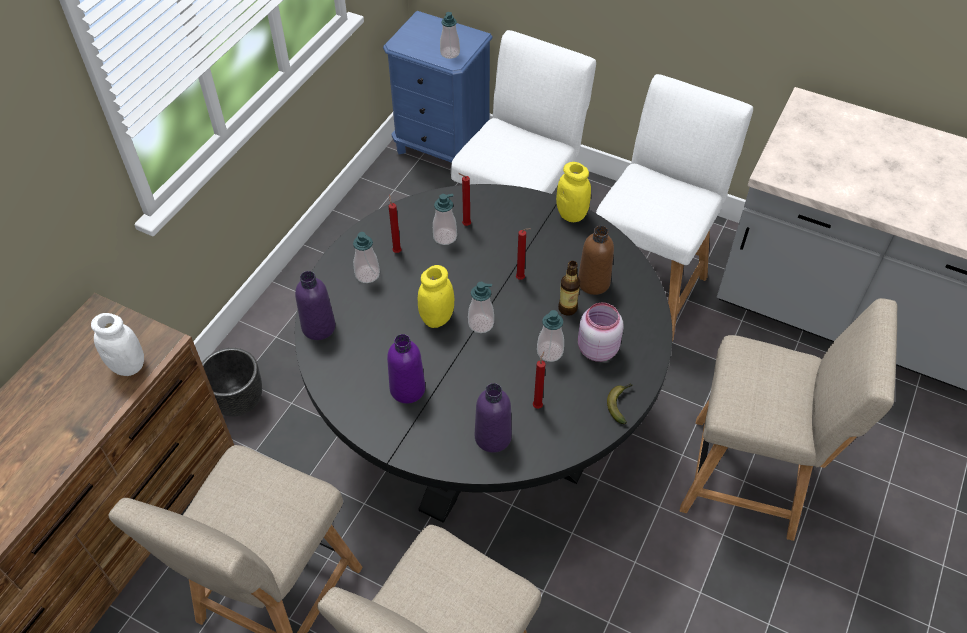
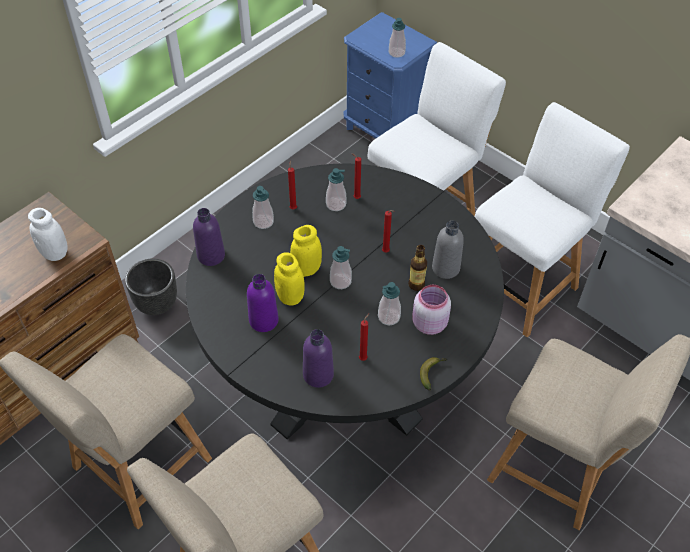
camera: 15 degrees right, 0 degrees up
(571, 214) = (447, 207): yellow jar -> yellow jar (290, 297)
(593, 283) = (445, 268): brown bottle -> grey bottle

